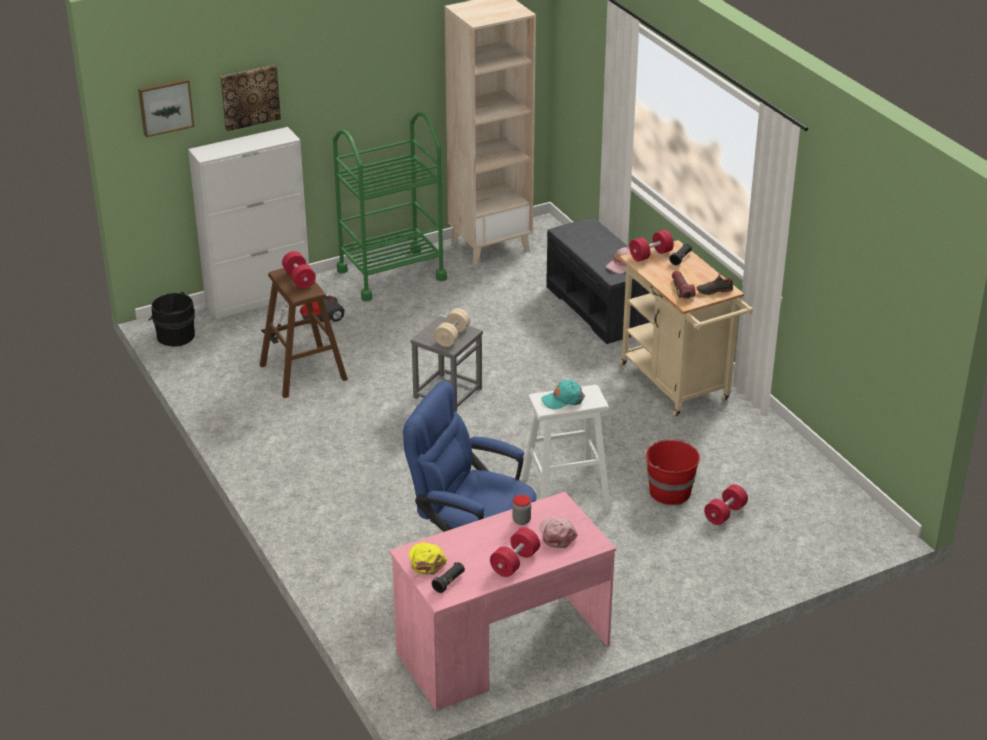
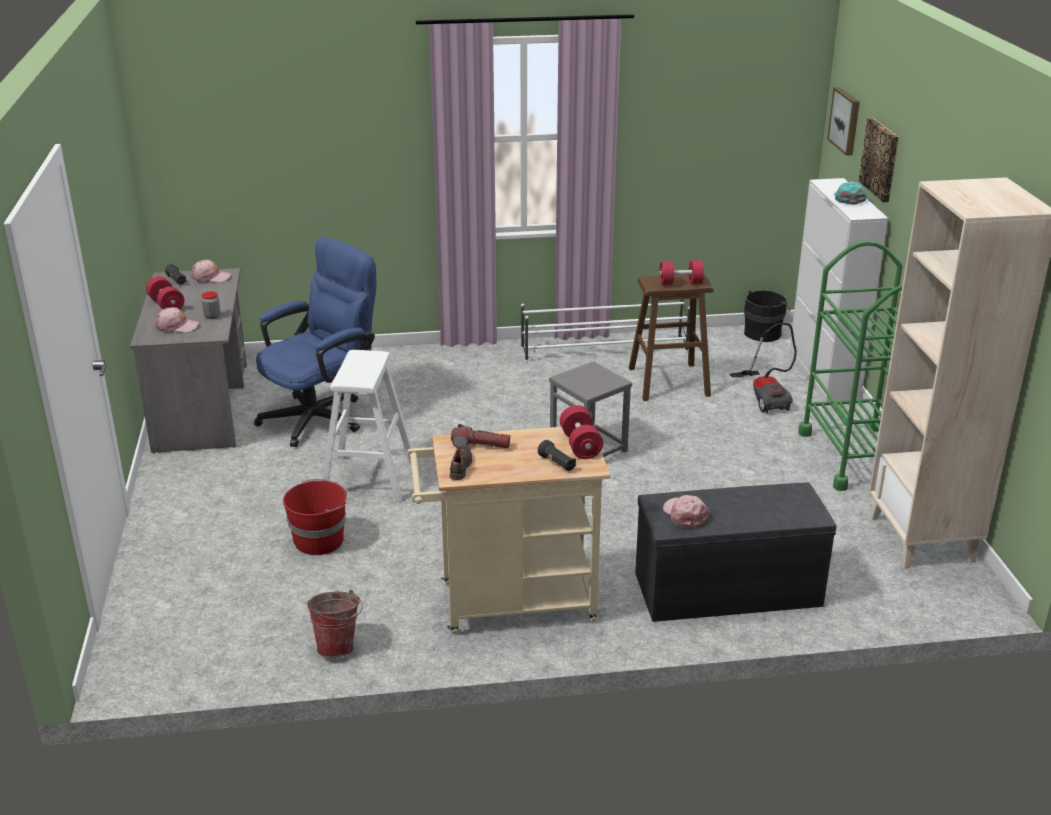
camera: 110 degrees right, 5 degrees down
(250, 418) = (605, 350): none -> white shoe rack
(426, 560) = (211, 277): yellow cap -> pink cap
(452, 336) = (584, 381): beige dumbbell -> none
(502, 649) = (202, 407): pink desk -> grey desk
(563, 399) = (362, 365): turquoise cap -> turquoise cap (848, 198)
(725, 513) = (253, 566): red dumbbell -> none
(775, 444) = (338, 645): none -> bucket

